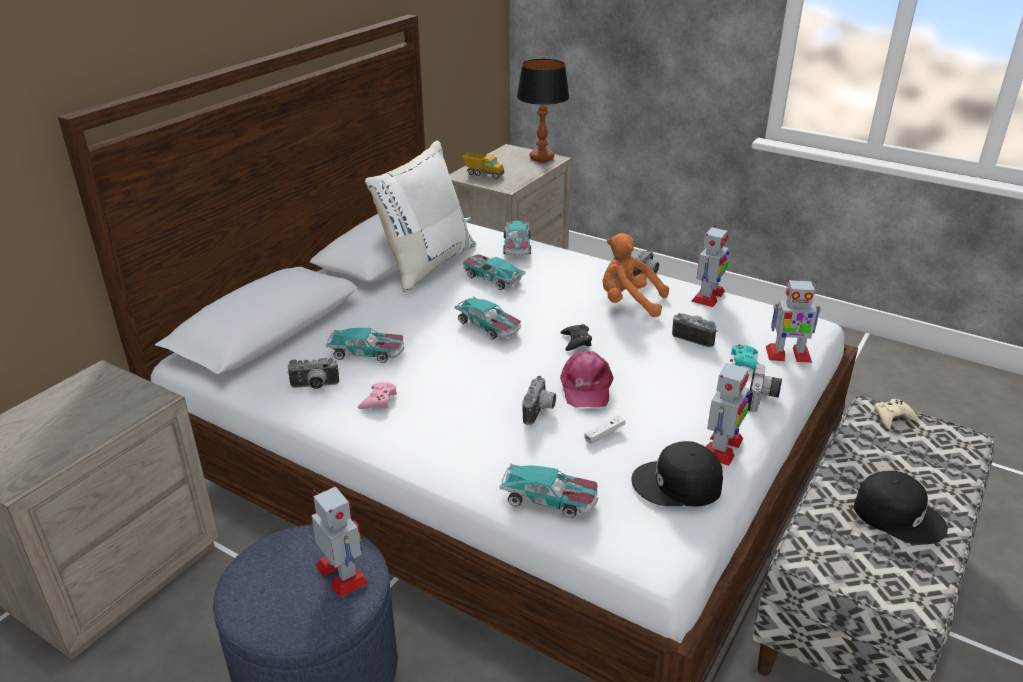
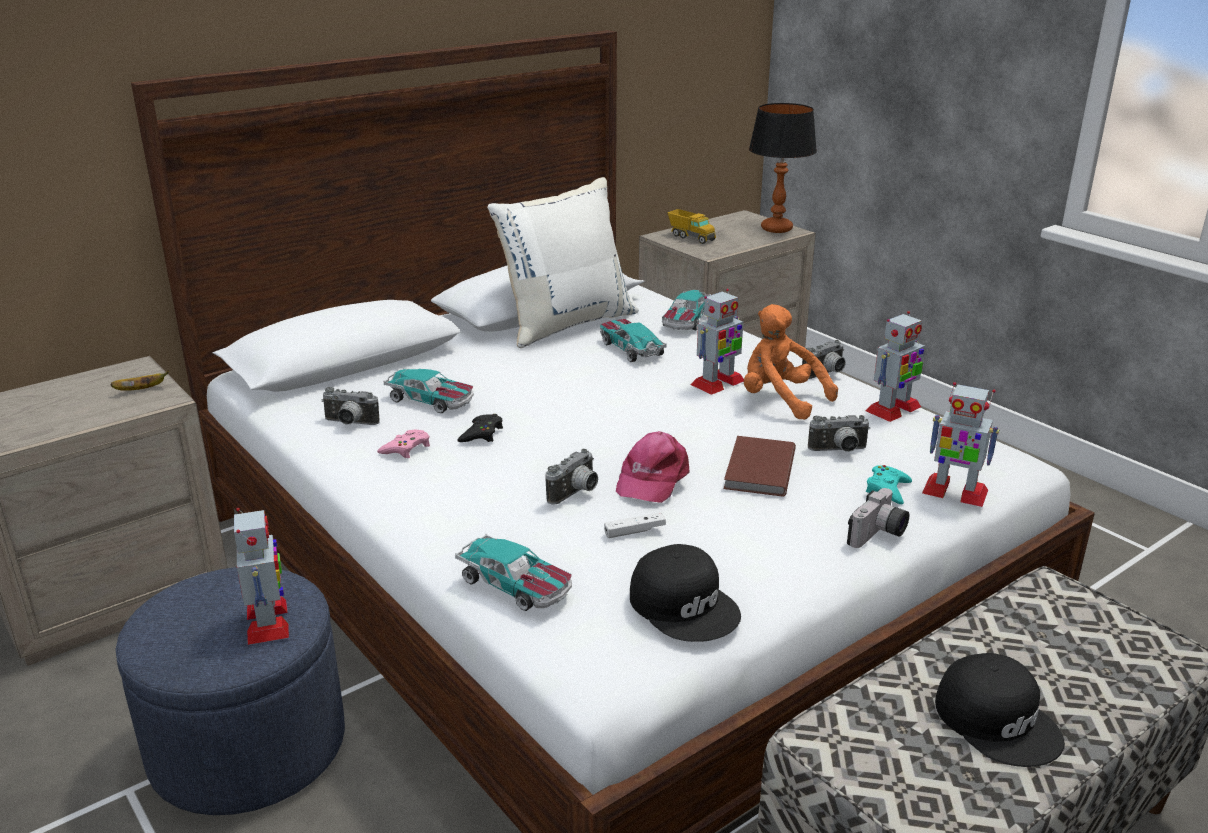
camera: 20 degrees right, 5 degrees down
(123, 394) = (141, 389): none -> banana
(489, 326) = (587, 396): toy car -> none
(576, 341) = (680, 429): black game controller -> black game controller (481, 434)
(651, 364) = (757, 470): none -> brown book
(678, 484) = (685, 605): black cap -> black cap turned 150 degrees counterclockwise
(694, 337) = (839, 451): camera -> camera turned 120 degrees clockwise
(722, 448) = (777, 578): toy robot -> toy robot (717, 383)
(892, 417) = (1078, 602): beige game controller -> none

